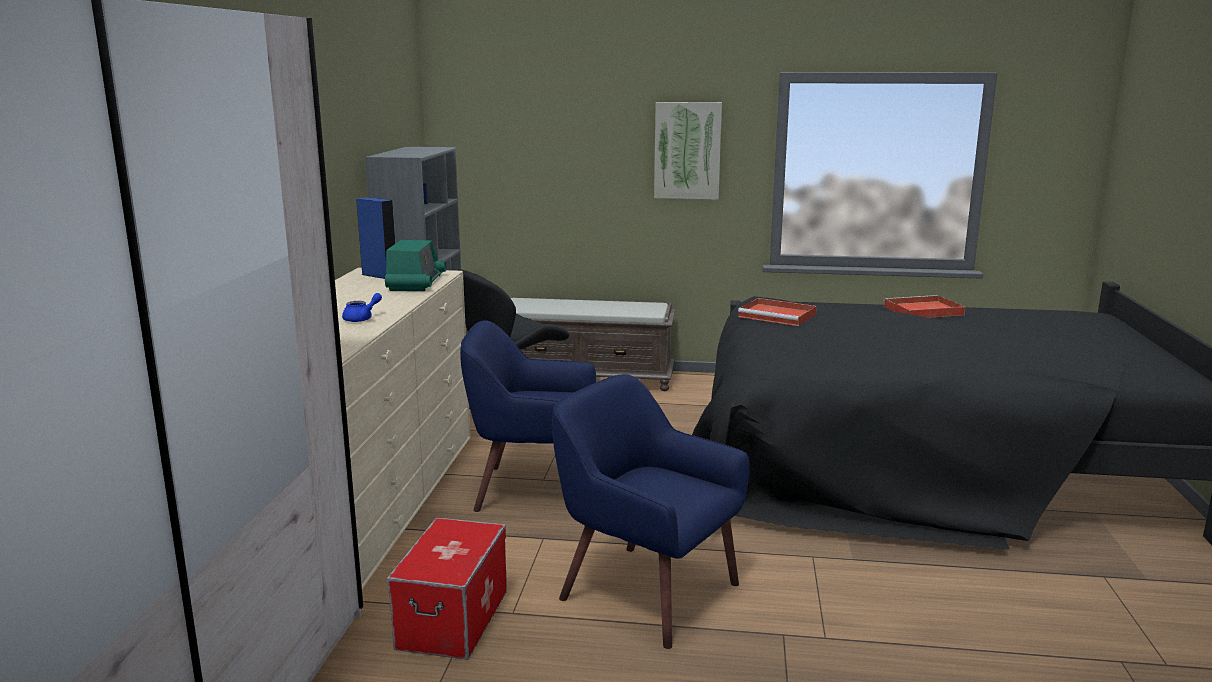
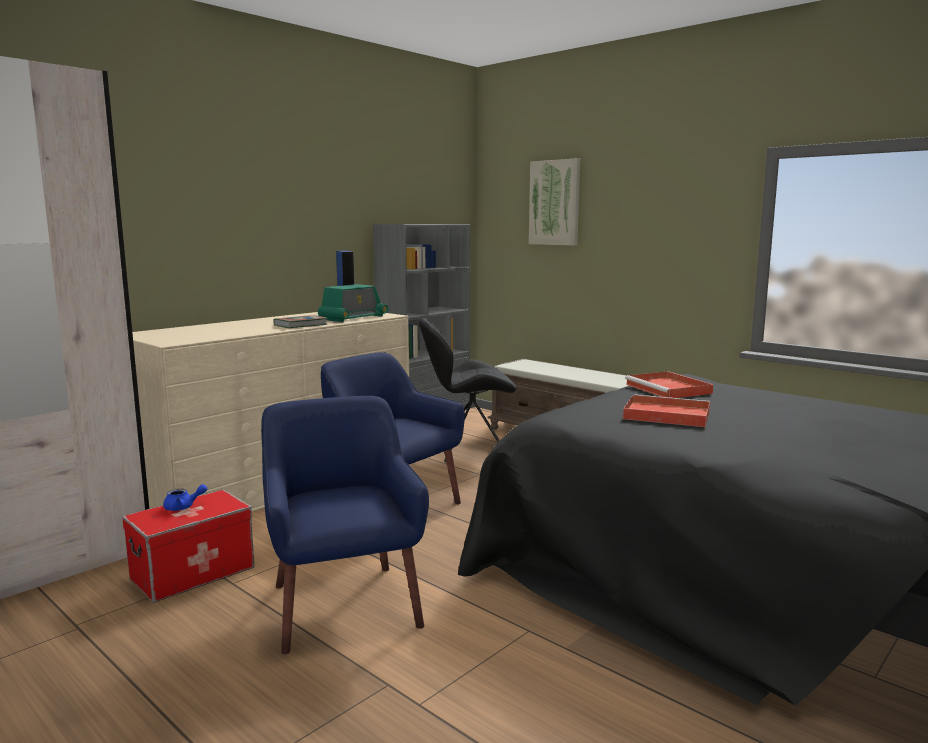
camera: 35 degrees right, 5 degrees down
(362, 318) = (254, 330): blue teapot -> blue teapot (183, 507)
(393, 303) = (300, 325): none -> book
(687, 150) = (674, 231): picture -> picture (555, 203)
(922, 311) = (861, 410): red tray -> red tray (664, 415)

